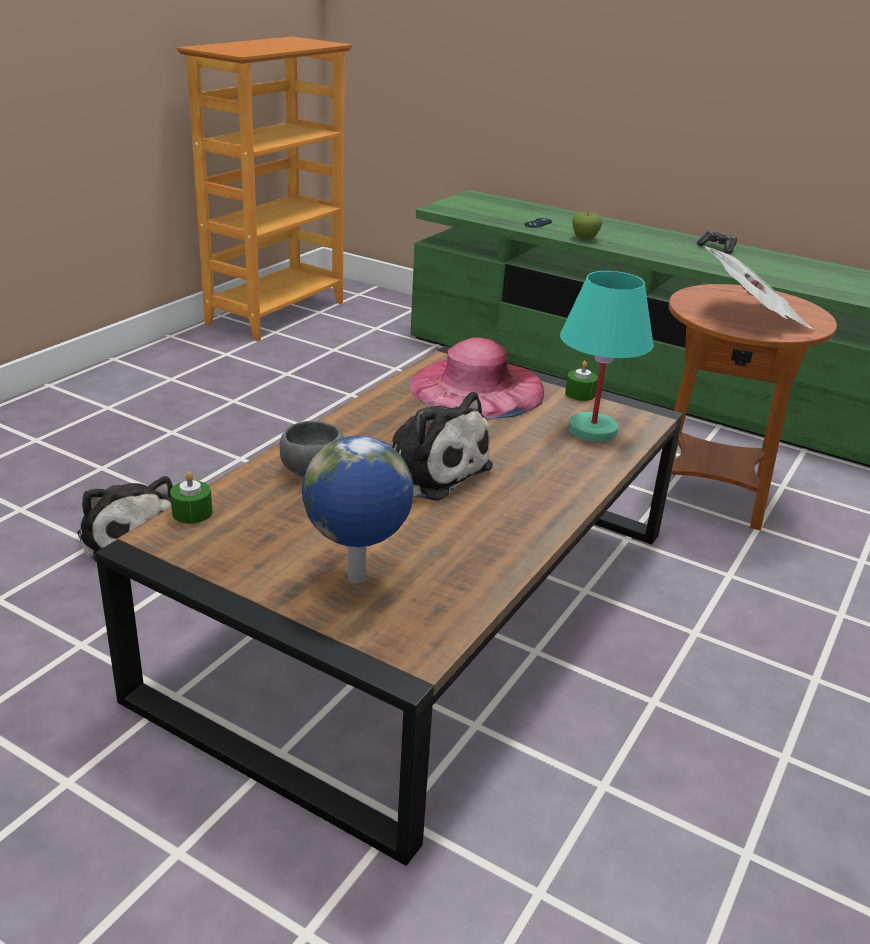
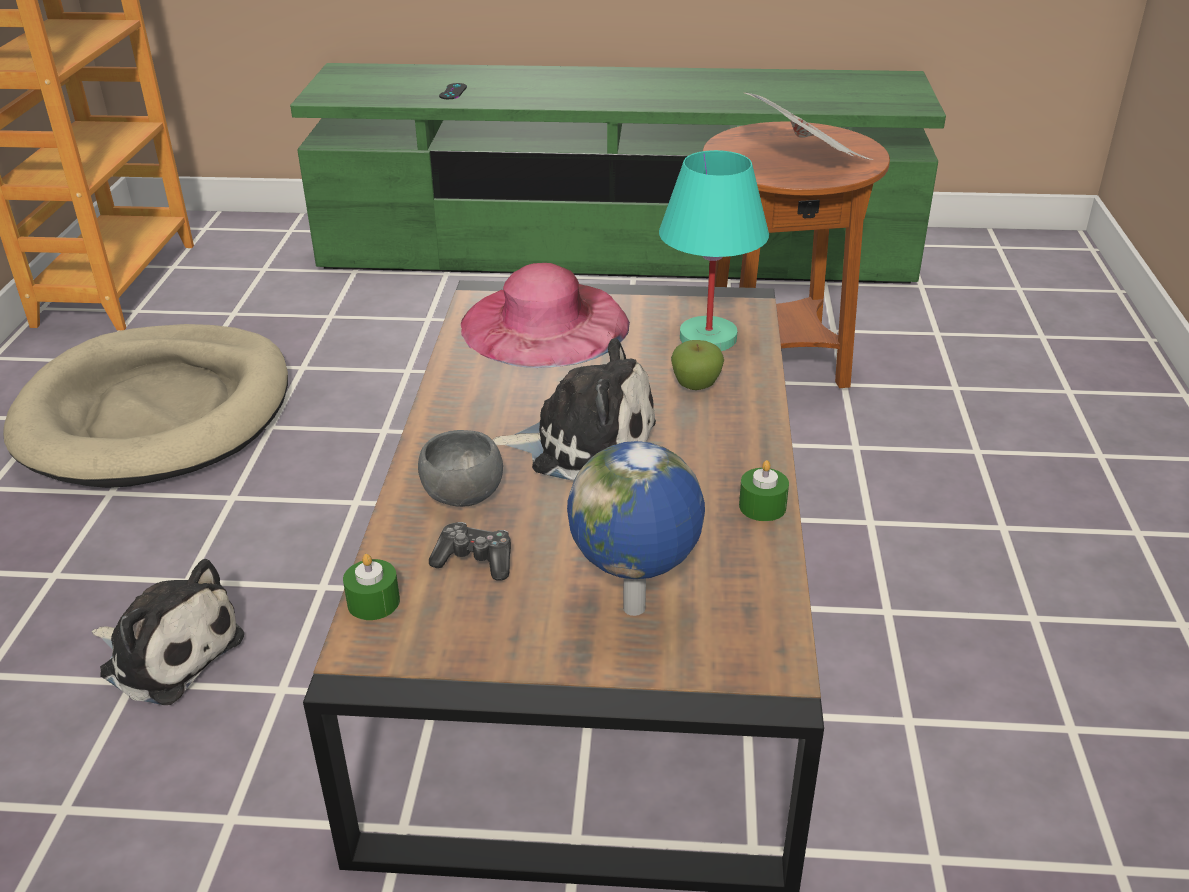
camera: 25 degrees left, 5 degrees up
(237, 395) = (157, 413): none -> beige dog bed
(580, 394) = (657, 298): green candle -> green candle (762, 506)
(584, 239) = (523, 100): apple -> apple (696, 386)
(717, 248) = (669, 78): game controller -> game controller (475, 560)

